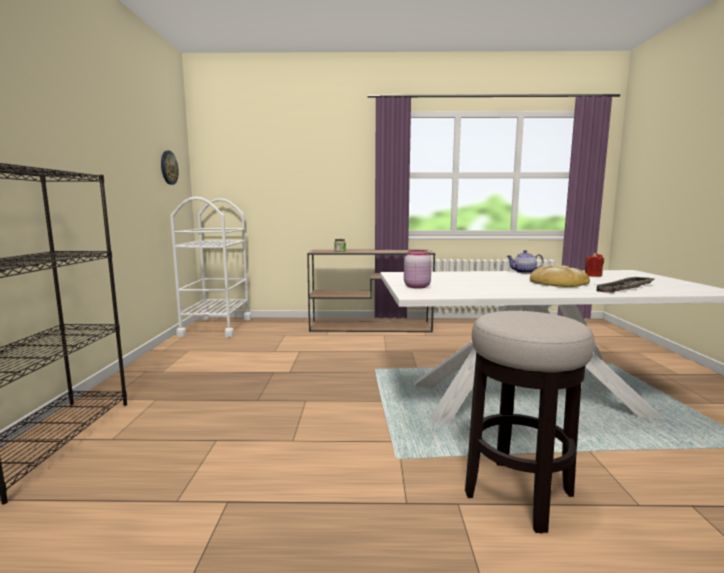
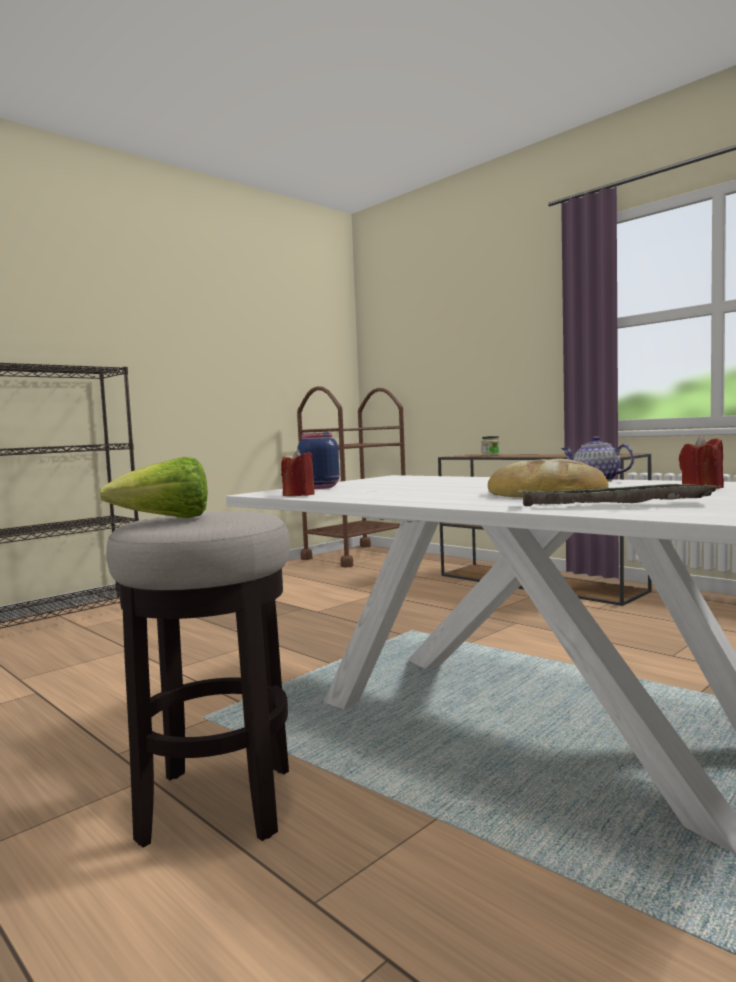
camera: 45 degrees right, 5 degrees down
(168, 167) = (309, 355): wall clock -> none
(216, 327) = (356, 556): white cart -> brown cart
(416, 287) = (319, 487): pink jar -> blue jar
(453, 295) = (299, 495): none -> red candle
(541, 324) = (166, 520): none -> lettuce

